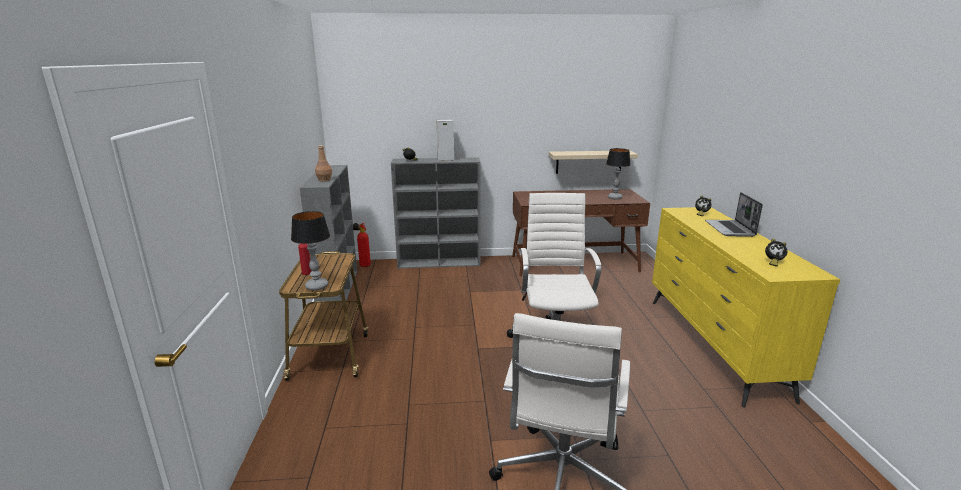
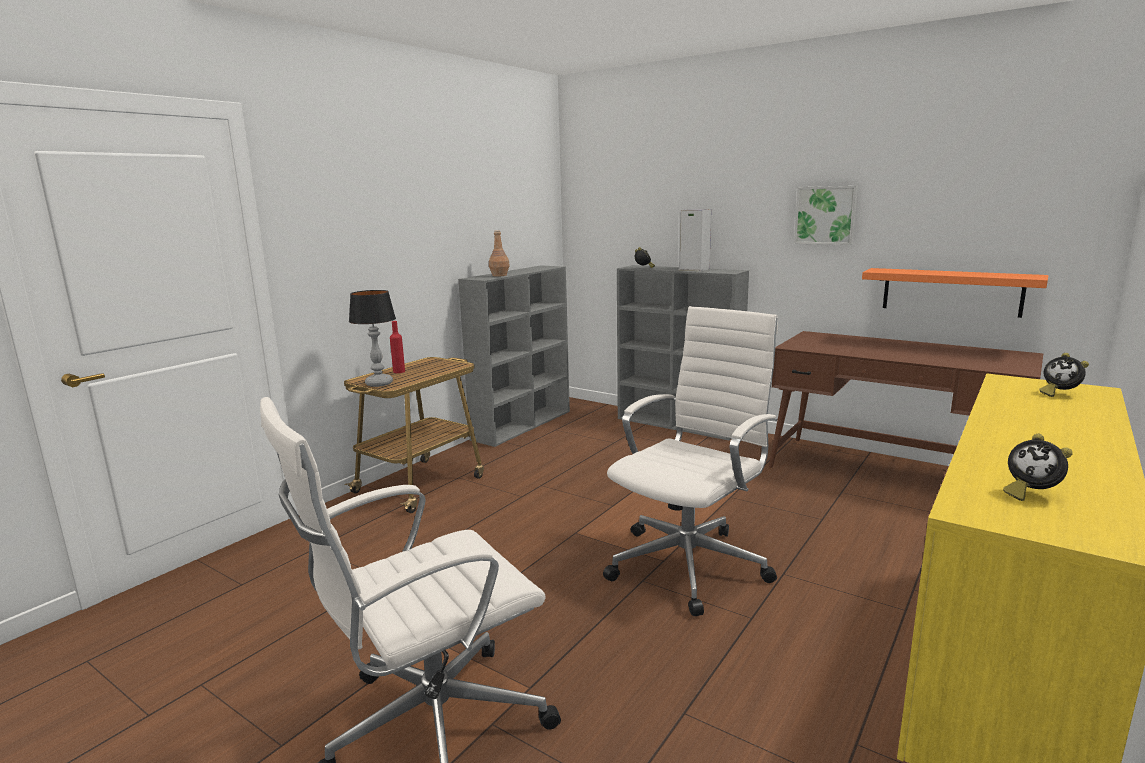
camera: 40 degrees right, 5 degrees down
(363, 265) = (585, 407): fire extinguisher -> none
(522, 121) = (825, 215): none -> picture
(589, 162) = (951, 292): beige shelf -> orange shelf
(615, 197) = (975, 360): table lamp -> none
(730, 229) = (1069, 426): laptop -> none

